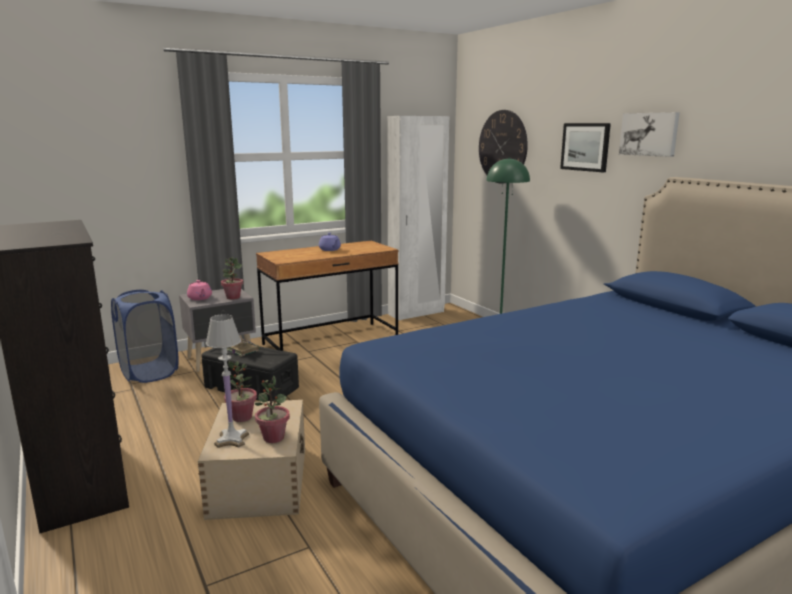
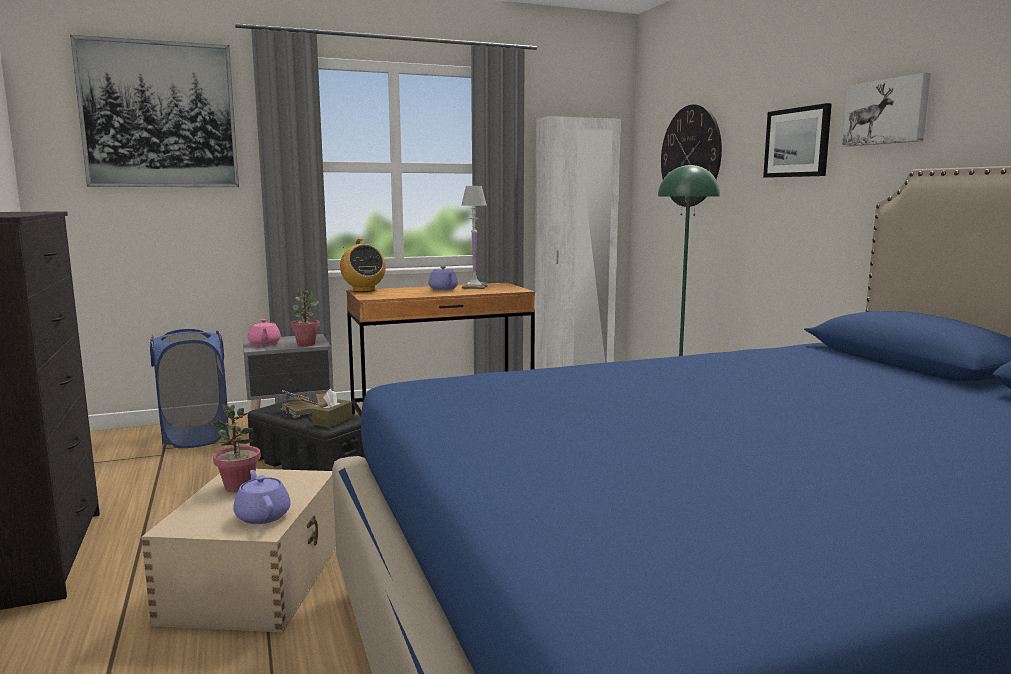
camera: 10 degrees right, 5 degrees down
(103, 121) = (159, 115): none -> picture
(232, 440) = (205, 513): white table lamp -> white table lamp (474, 287)
(270, 253) = (363, 290): none -> radio
(271, 357) = (332, 421): none -> brown tissue box
(273, 438) = (262, 515): potted plant -> purple teapot

